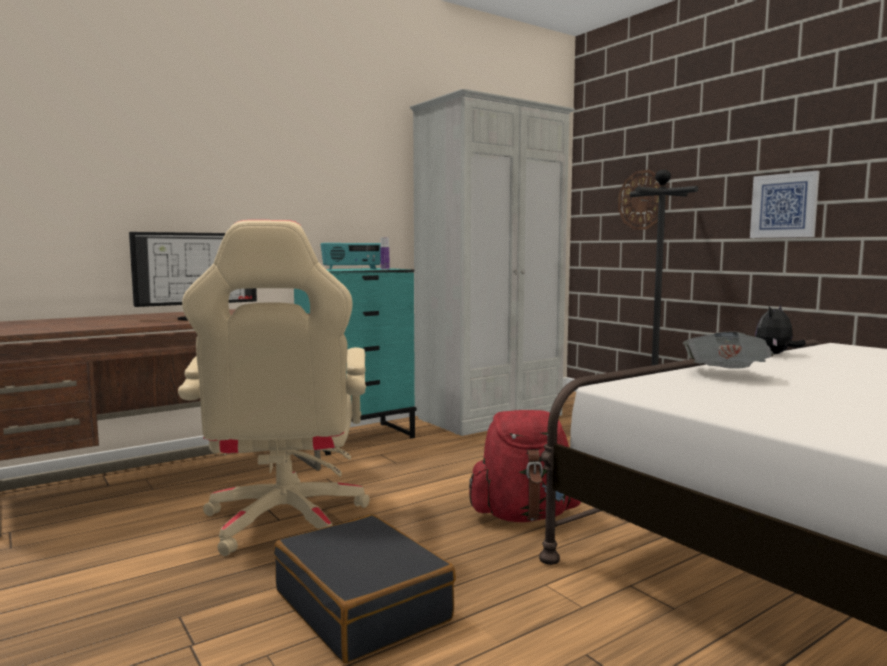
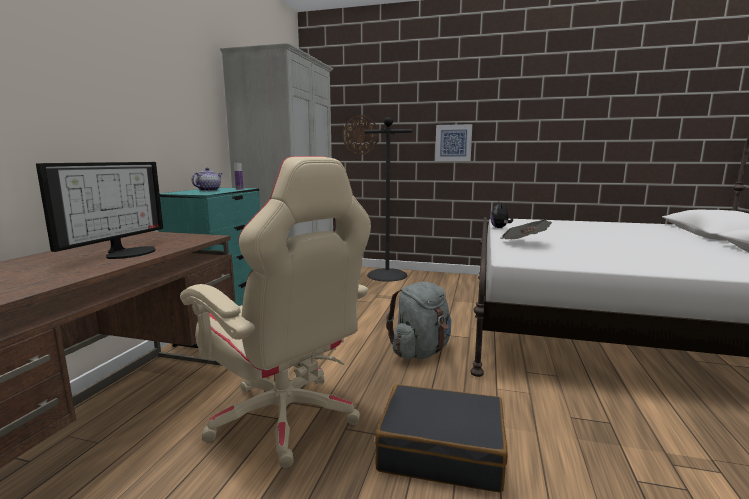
camera: 40 degrees left, 5 degrees up
(352, 269) = (209, 190): radio -> teapot
(524, 515) = (421, 352): red backpack -> grey backpack

